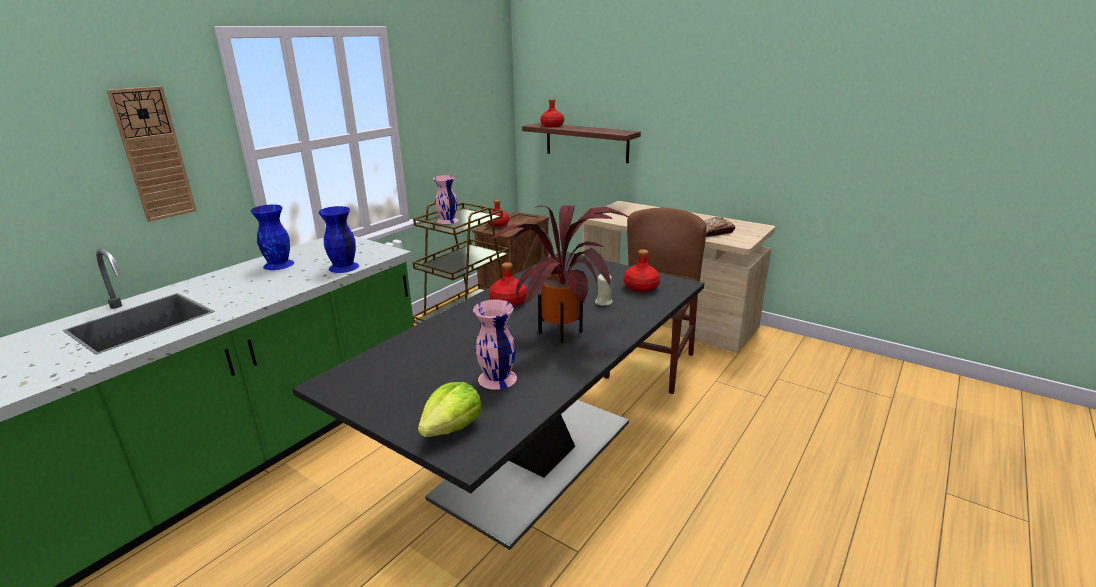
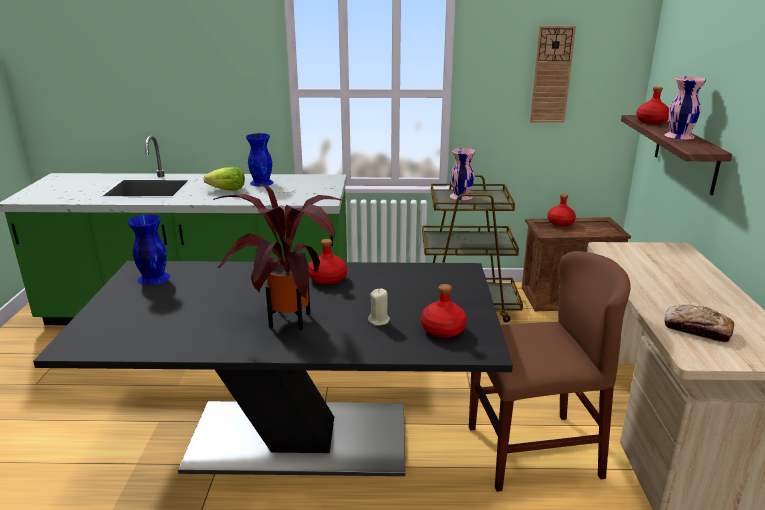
camera: 55 degrees right, 0 degrees up
(153, 154) = (223, 80): wall clock -> wall clock (551, 75)
(343, 267) = (278, 199): blue vase -> blue vase (153, 278)
(452, 427) = (103, 328): lettuce -> lettuce (227, 190)
(496, 378) = (184, 320): pink vase -> pink vase (678, 136)

